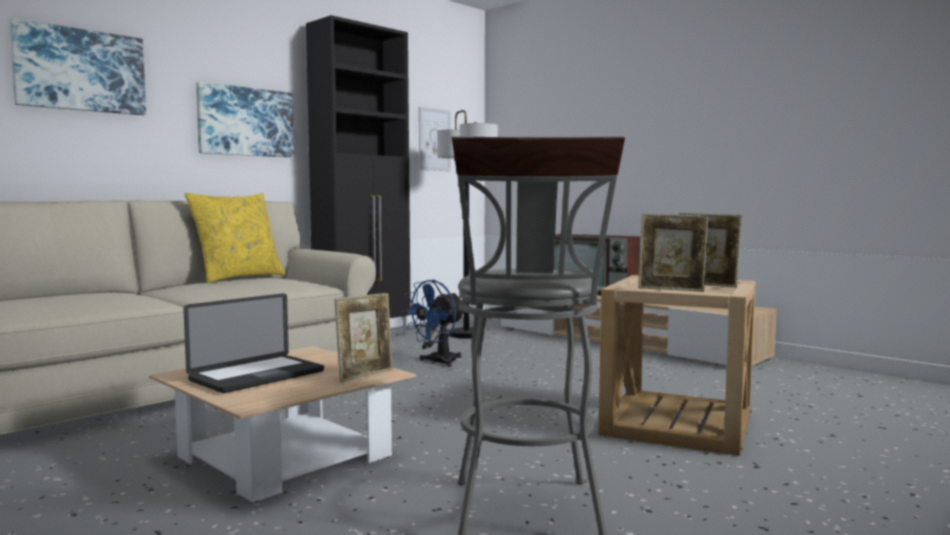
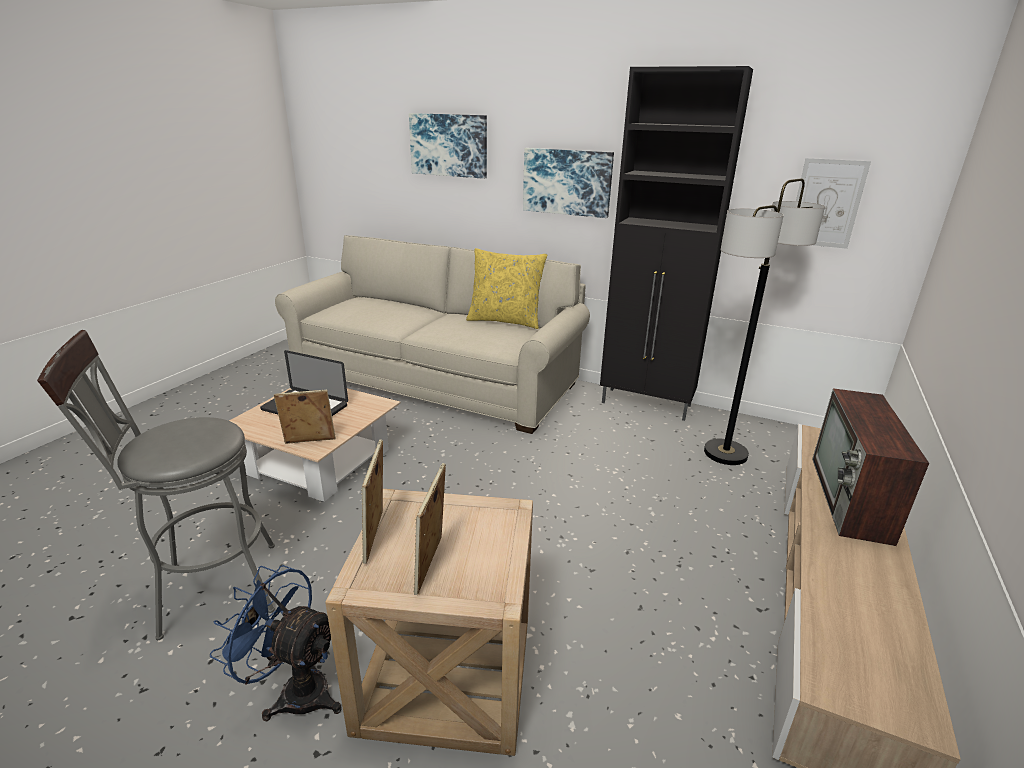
camera: 70 degrees right, 20 degrees up
(365, 375) = (309, 442): picture frame -> picture frame turned 150 degrees clockwise
(437, 362) = (590, 463): blue fan -> blue fan (295, 691)

